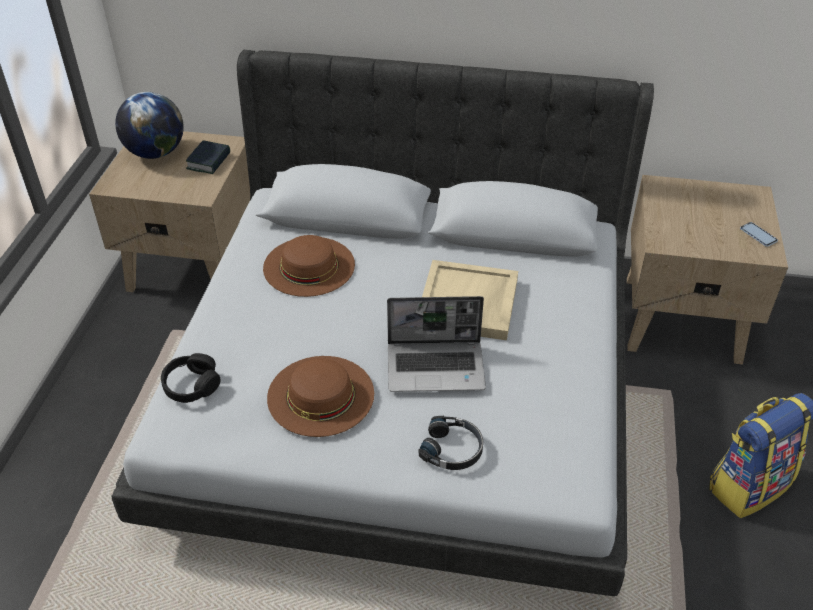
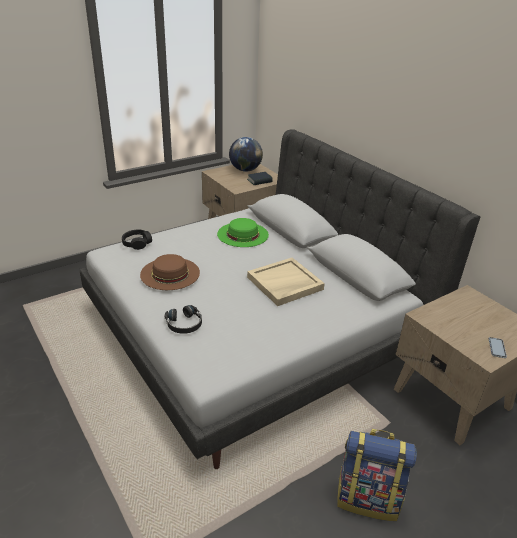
camera: 45 degrees right, 10 degrees down
(309, 266) = (242, 234): brown hat -> green hat
(436, 367) = (230, 295): laptop -> none

